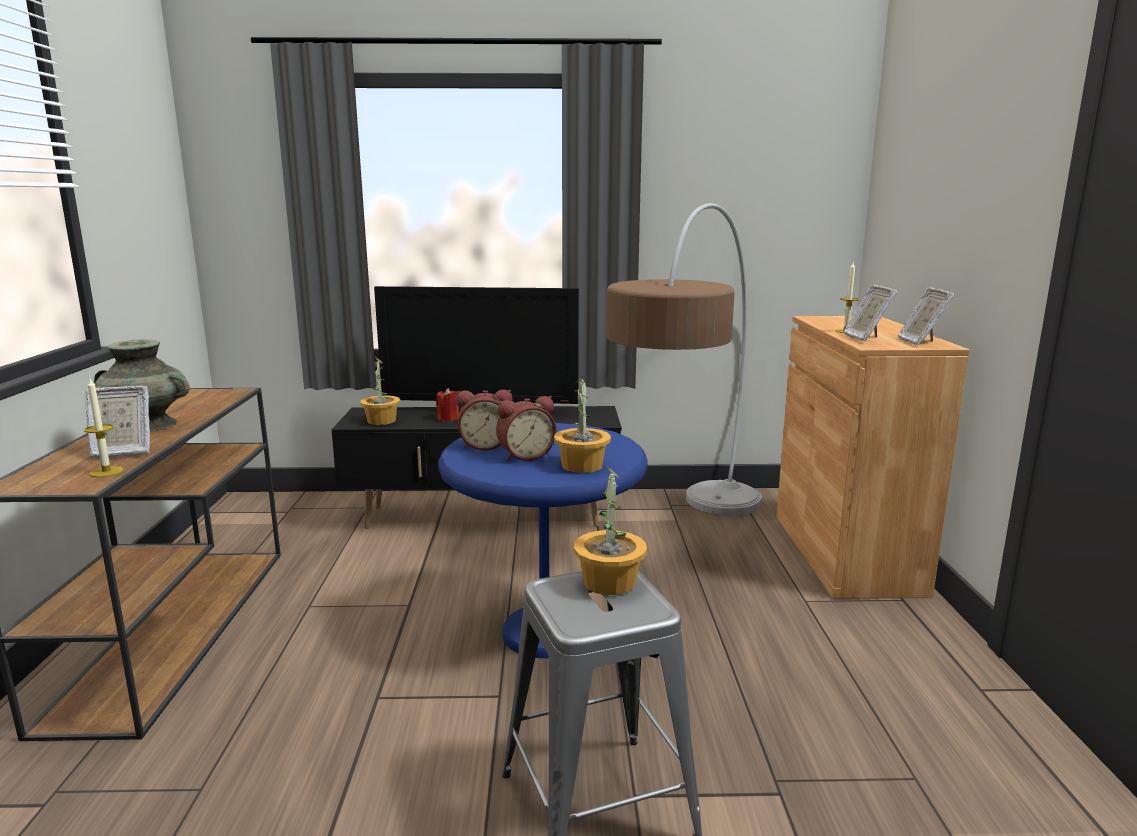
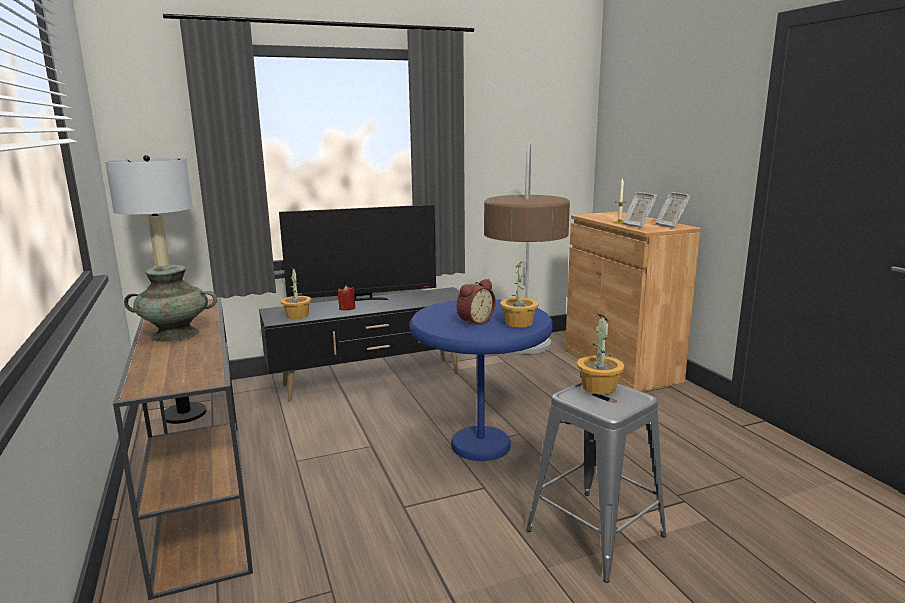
camera: 20 degrees left, 0 degrees up
(106, 472) = (205, 369): candle -> none
(122, 452) = (192, 355): picture frame -> none
(246, 523) = (184, 413): none -> floor lamp
(485, 445) = (438, 318): alarm clock -> none

